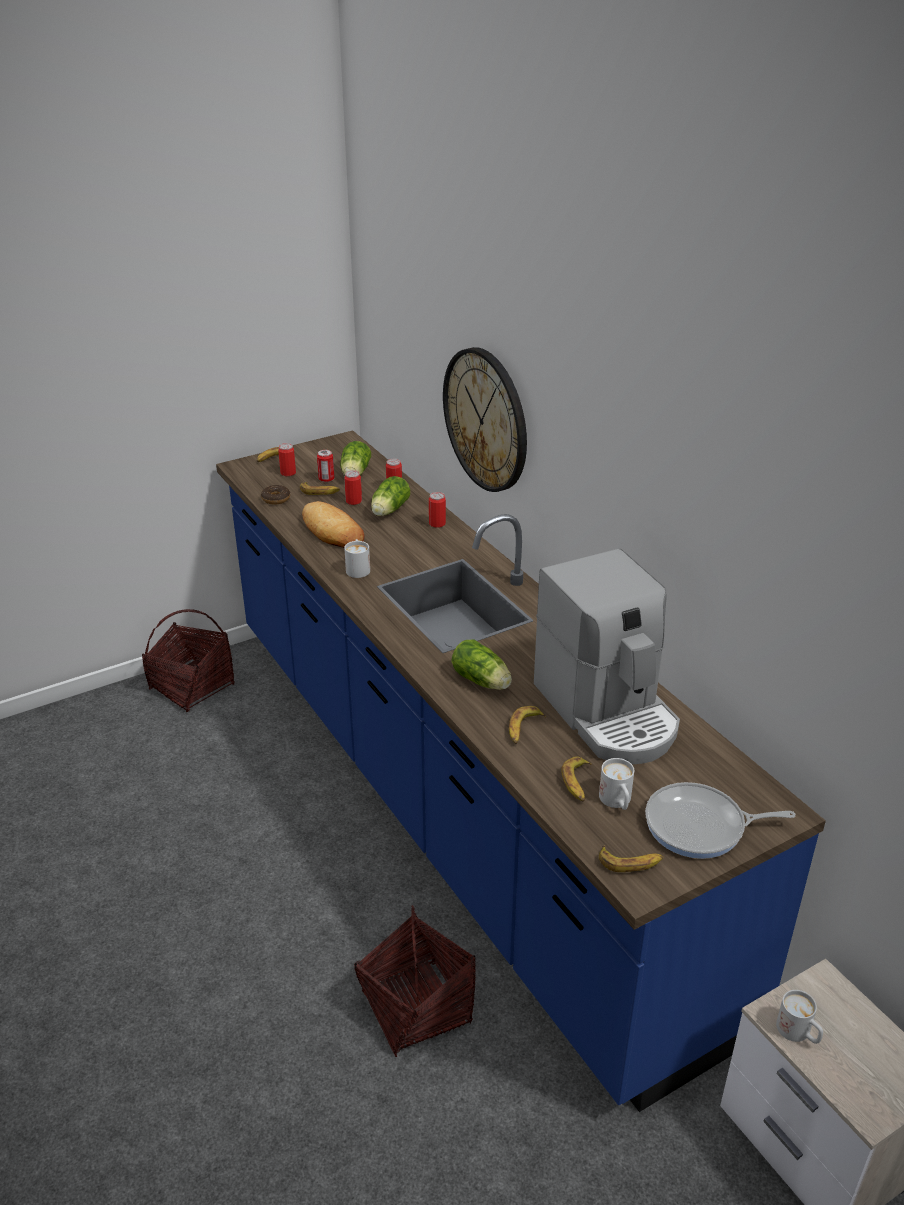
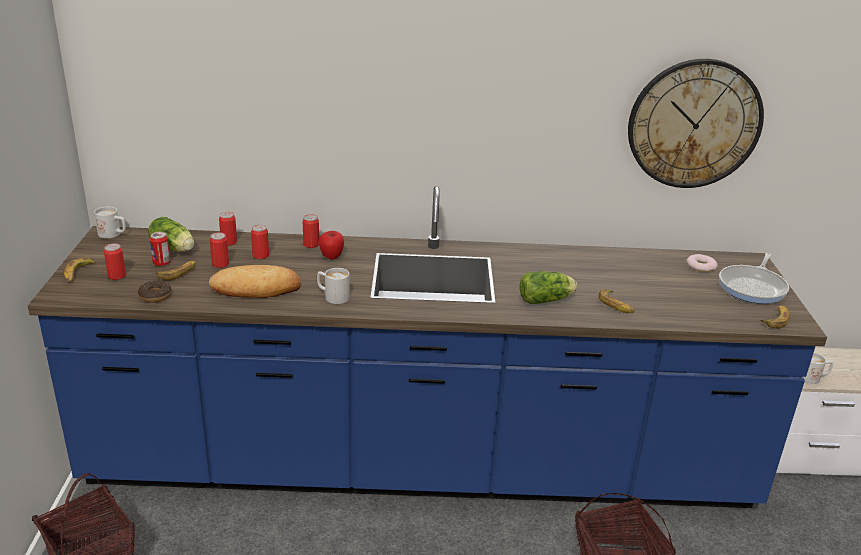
camera: 60 degrees left, 5 degrees down
(388, 511) = (260, 255): lettuce -> can
(426, 541) = (331, 257): none -> apple
(486, 419) = (346, 128): wall clock -> wall clock (694, 124)
(577, 783) = (688, 308): banana -> none
(608, 712) = (620, 272): coffee machine -> none
(617, 802) = (715, 302): white mug -> white mug (113, 234)
(704, 770) = (701, 266): none -> donut

